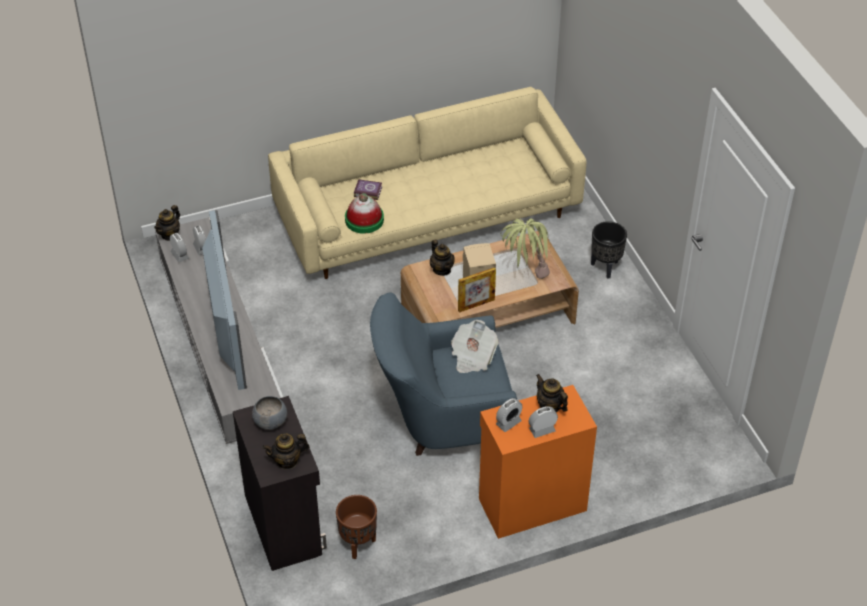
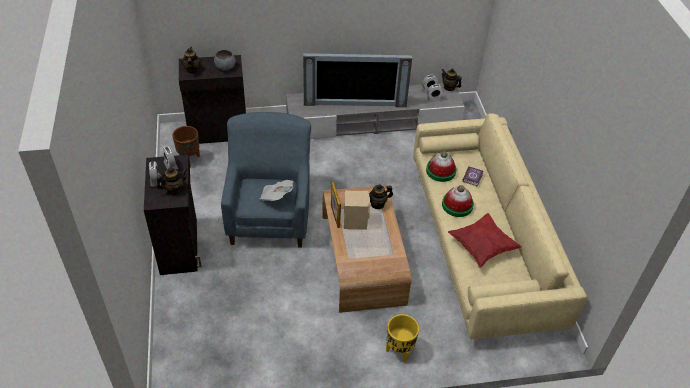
camera: 100 degrees right, 0 degrees up
(420, 201) = (457, 205): none -> hat
(479, 178) = (482, 247): none -> red pillow
(525, 276) = (358, 251): potted plant -> none
(531, 503) = (180, 246): orange cabinet -> black cabinet
(606, 267) = (399, 351): black planter -> yellow planter

